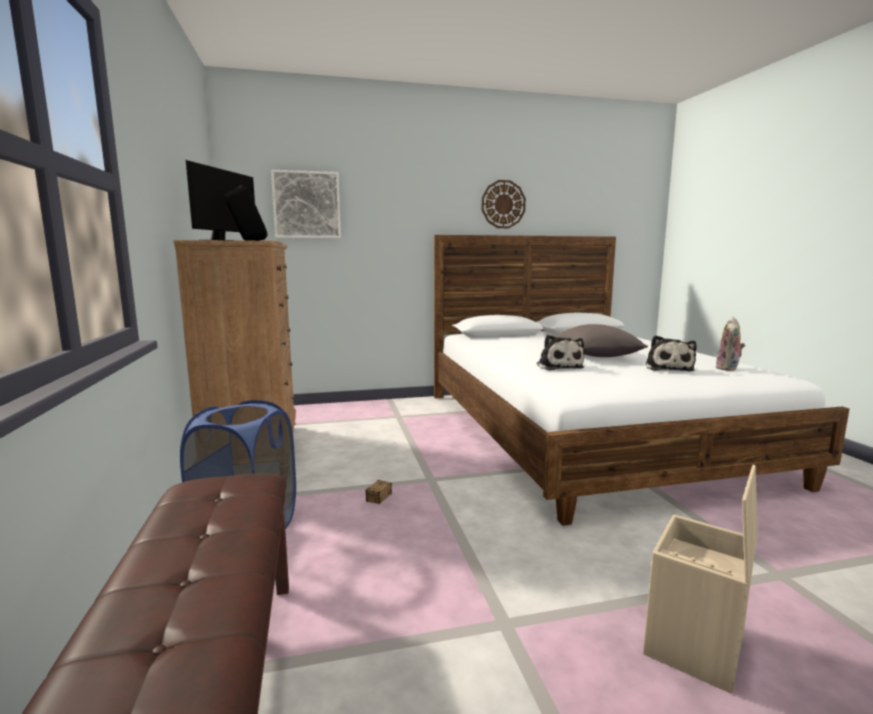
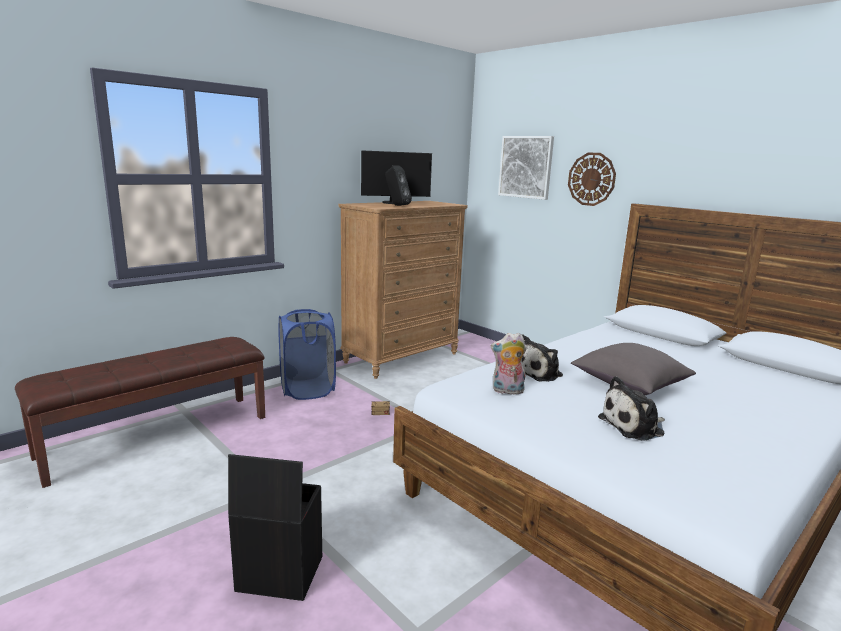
camera: 60 degrees right, 5 degrees up
(503, 204) = (735, 170): wall clock -> wall clock (591, 179)
(695, 646) = (278, 574): beige storage box -> black storage box
(728, 368) = (709, 467): plush toy -> plush toy (507, 391)

